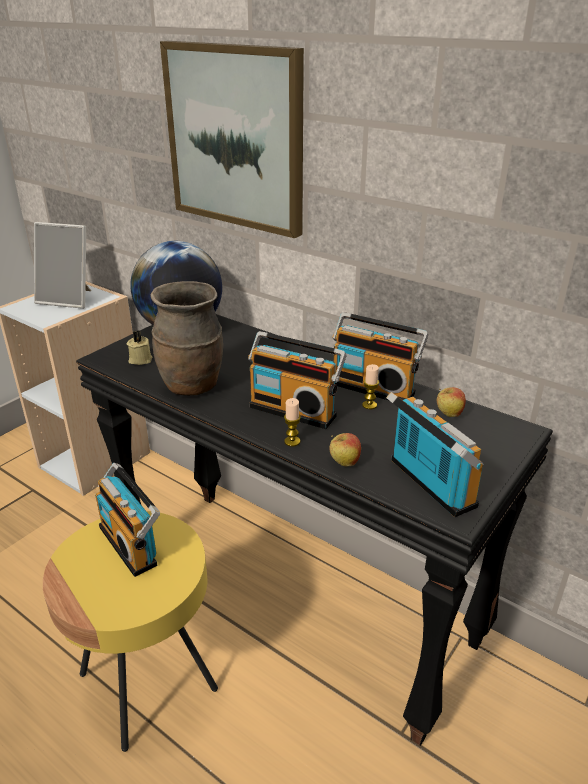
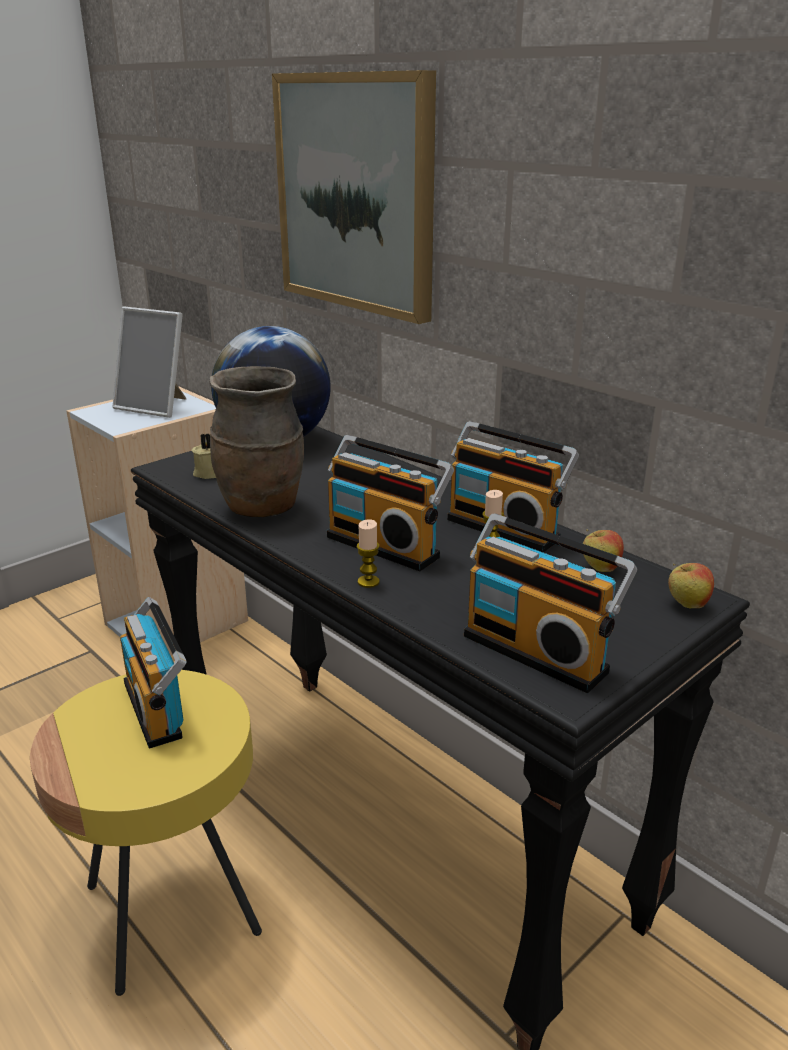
camera: 10 degrees right, 5 degrees down
(344, 463) = (430, 613): apple -> apple (687, 605)
(427, 484) = (538, 651): radio -> radio turned 150 degrees clockwise

